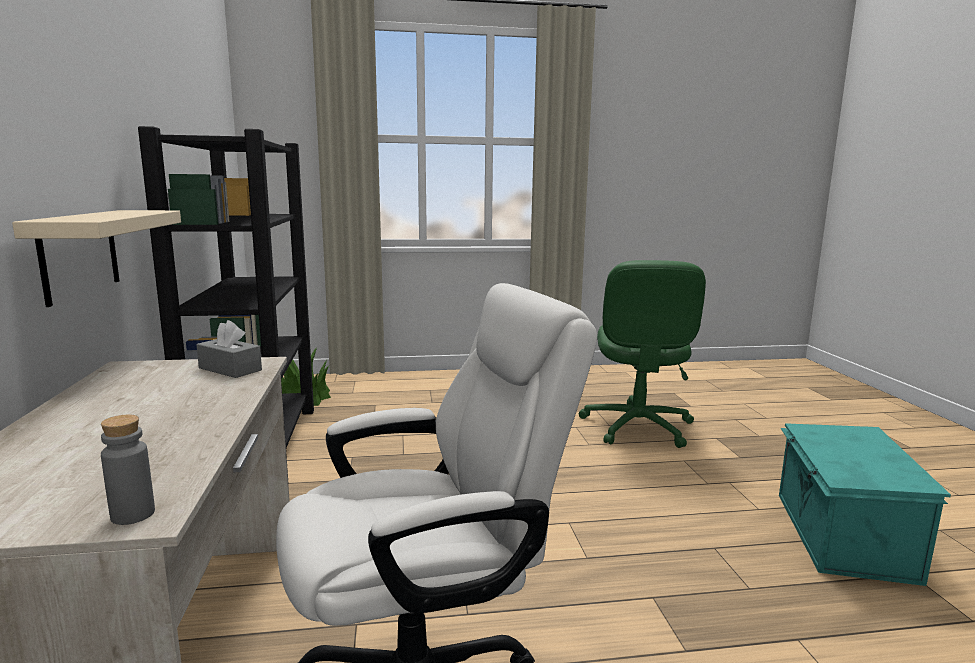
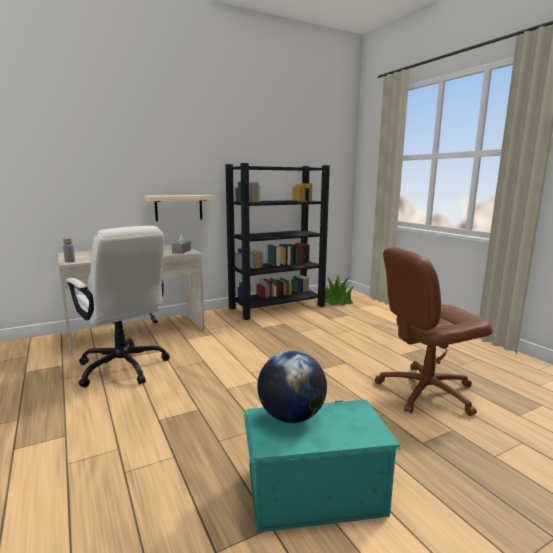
camera: 70 degrees right, 0 degrees up
(637, 426) = (426, 391): green office chair -> brown office chair
(846, 462) = (291, 417): none -> globe

